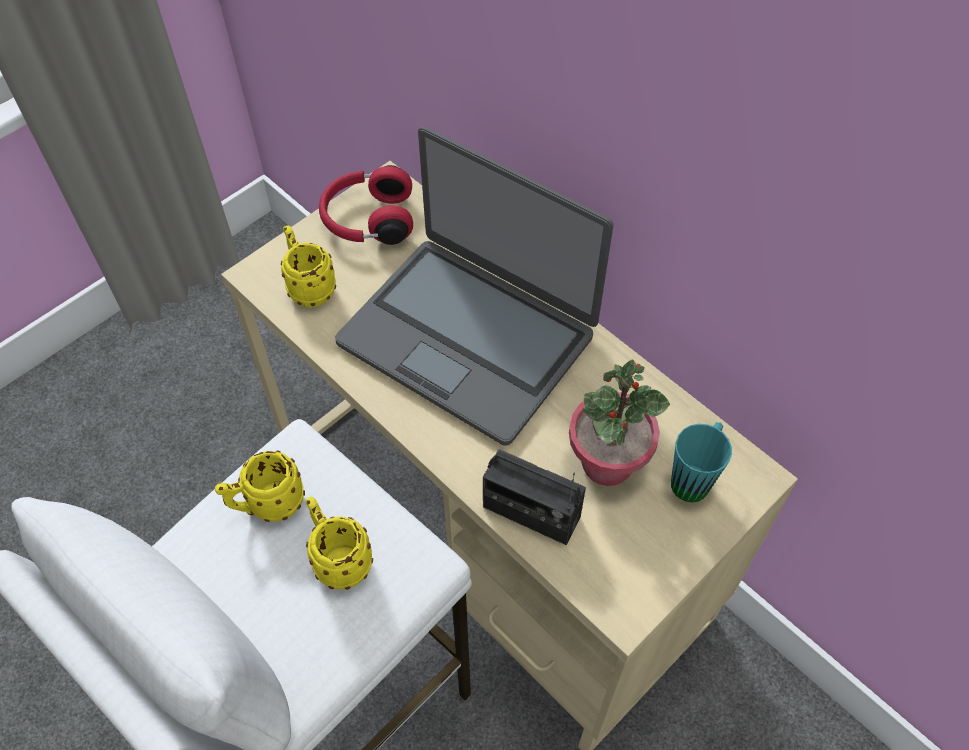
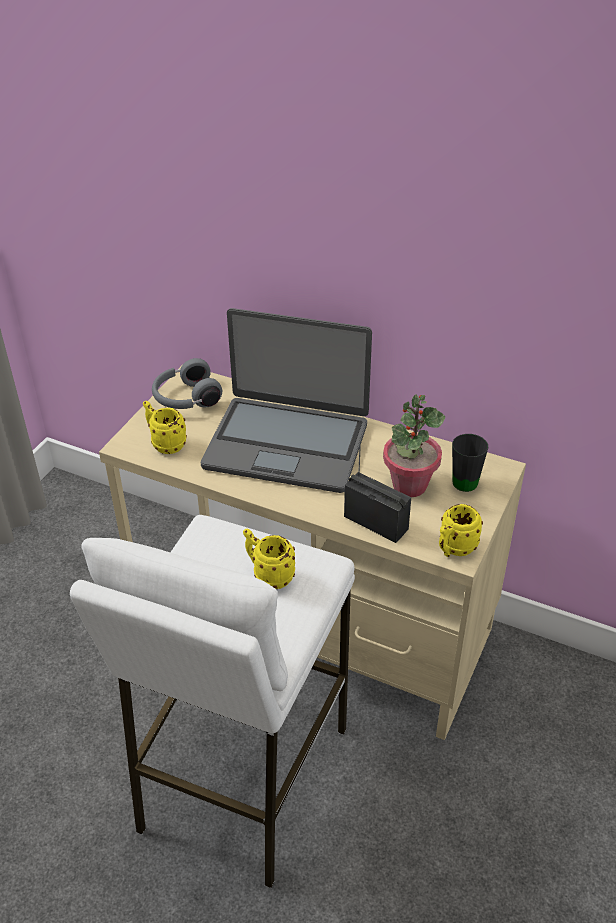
camera: 20 degrees left, 15 degrees down
(268, 505) = (206, 561): yellow mug -> yellow mug (454, 549)
(368, 220) = (186, 399): red headphones -> grey headphones
(531, 512) = (376, 522): radio -> radio turned 150 degrees counterclockwise
(694, 476) = (465, 478): turquoise mug -> black mug

